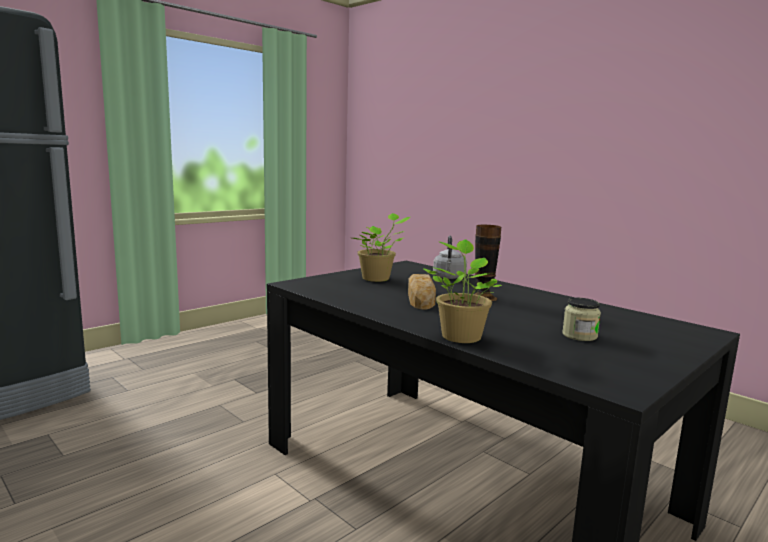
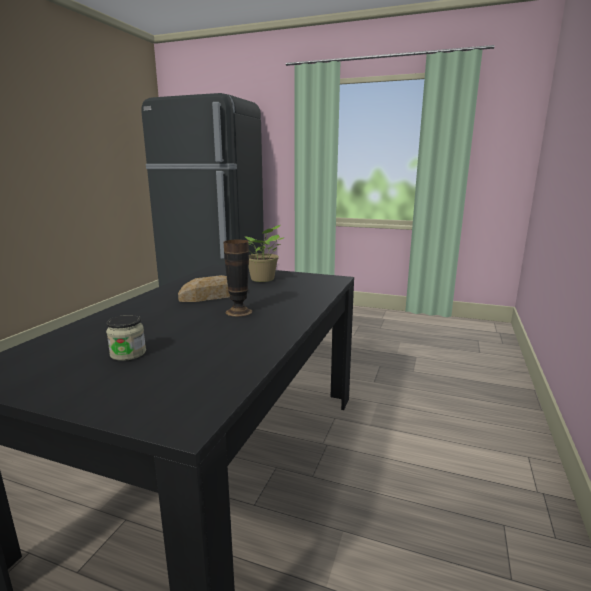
camera: 65 degrees right, 5 degrees up
(449, 277) = (304, 294): grey kettle -> none
(460, 336) = (109, 317): potted plant -> none

